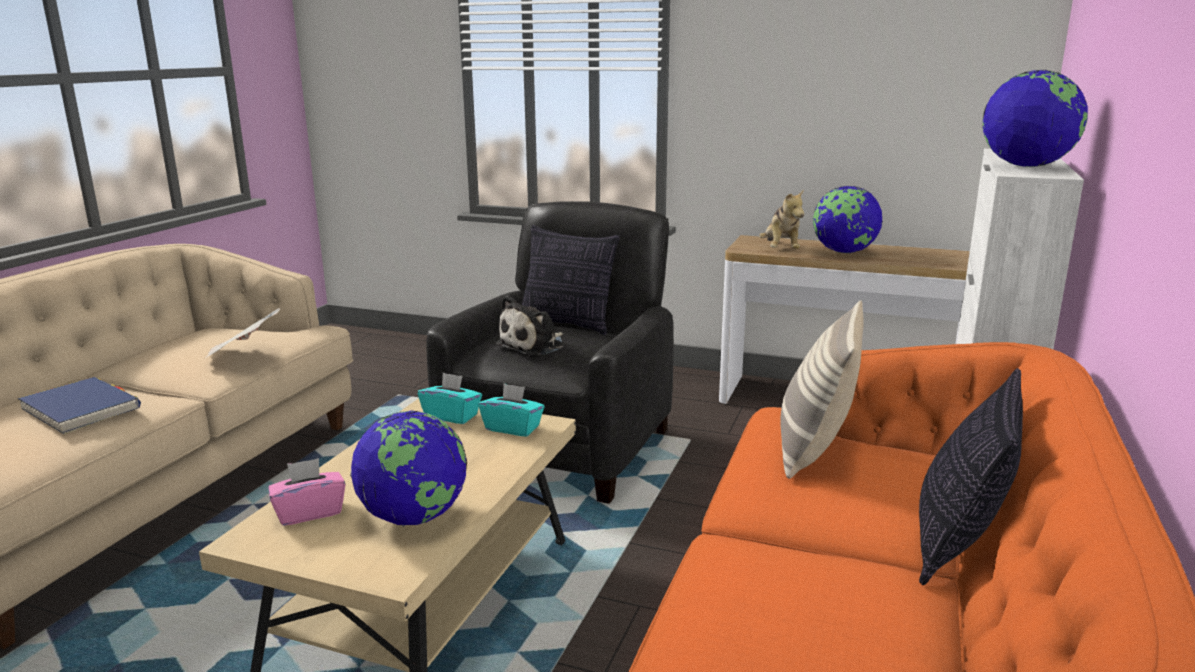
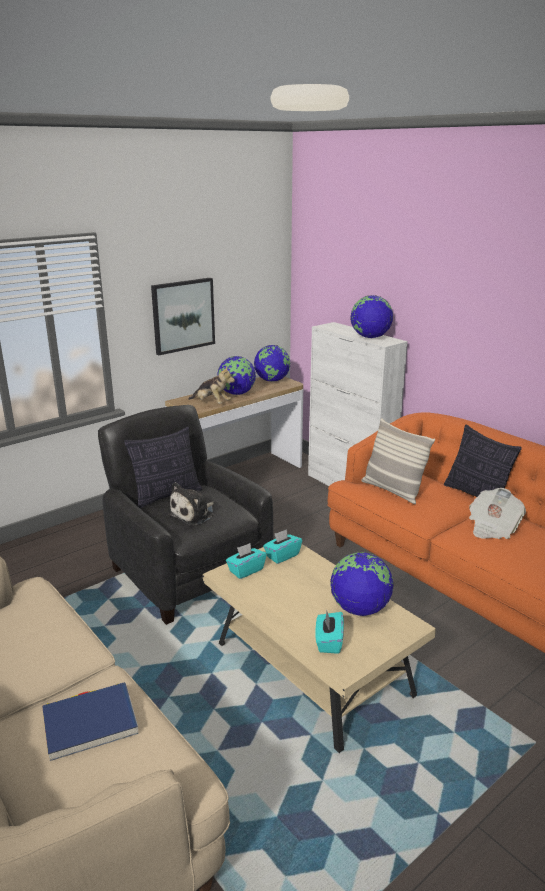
camera: 60 degrees left, 5 degrees up
(243, 354) = (62, 626): newspaper -> newspaper (492, 527)
(309, 512) = (328, 642): pink tissue box -> turquoise tissue box
(534, 345) = (193, 514): plush toy -> plush toy turned 60 degrees clockwise
(796, 107) = (183, 315): none -> picture
(942, 256) = (272, 380): none -> globe

